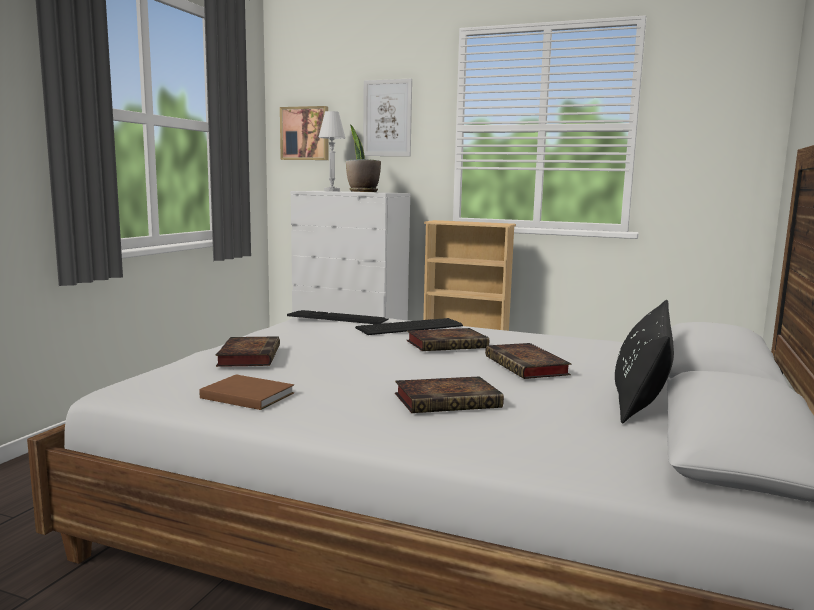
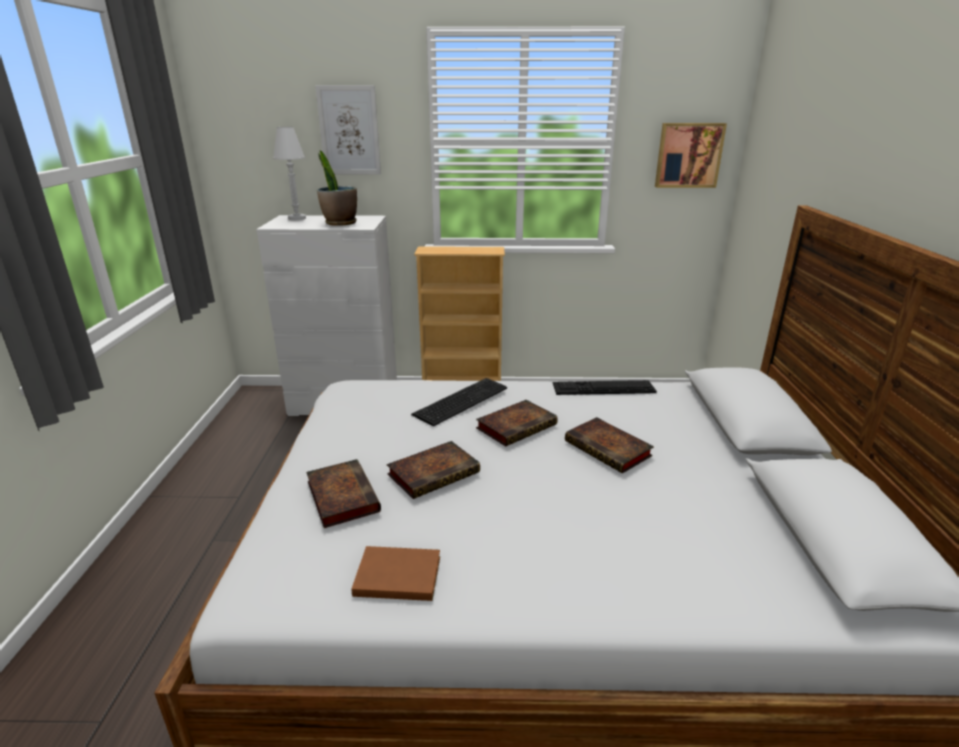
camera: 20 degrees left, 15 degrees up
(305, 133) = (248, 147): picture -> picture (688, 155)
(337, 317) = (377, 396): keyboard -> keyboard (603, 387)
(449, 401) = (588, 529): book -> book (435, 472)
(640, 395) = (723, 474): black pillow -> none

